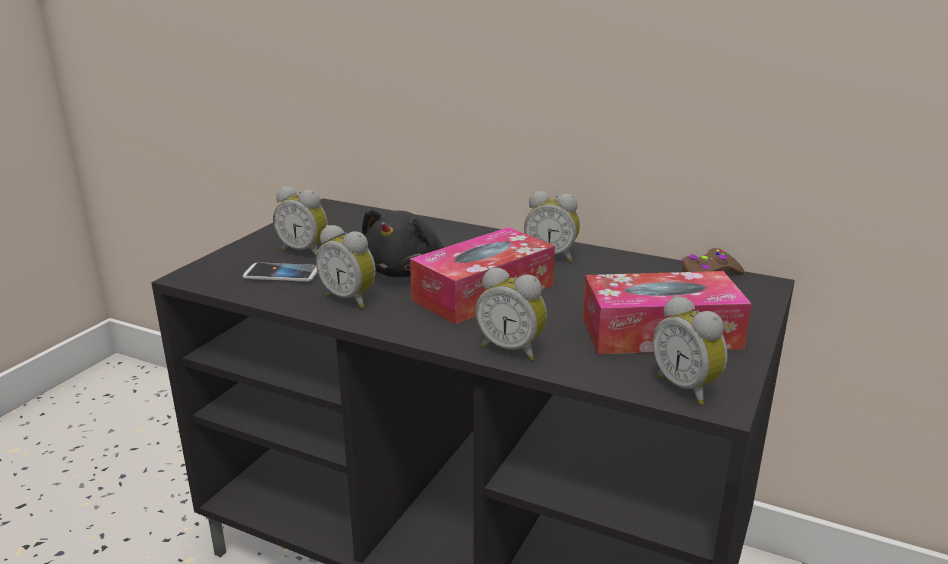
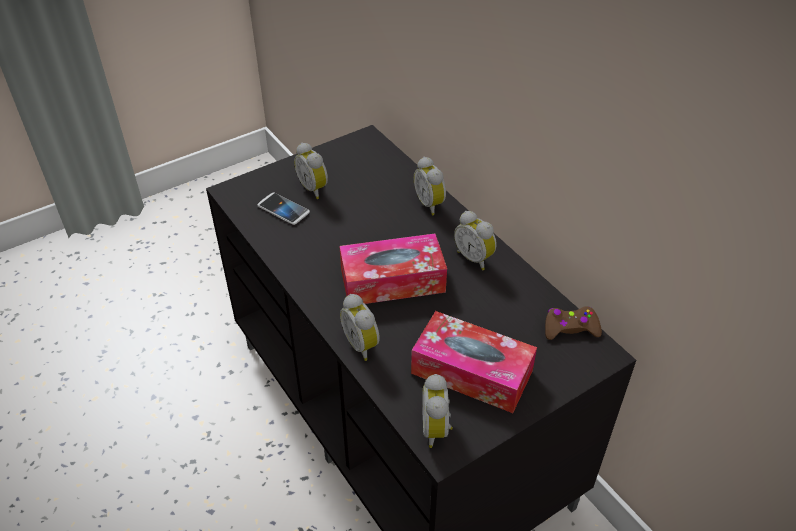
camera: 30 degrees right, 20 degrees up
(350, 298) = (306, 252): alarm clock -> alarm clock (431, 204)
(405, 271) = (361, 237): black plush toy -> none

